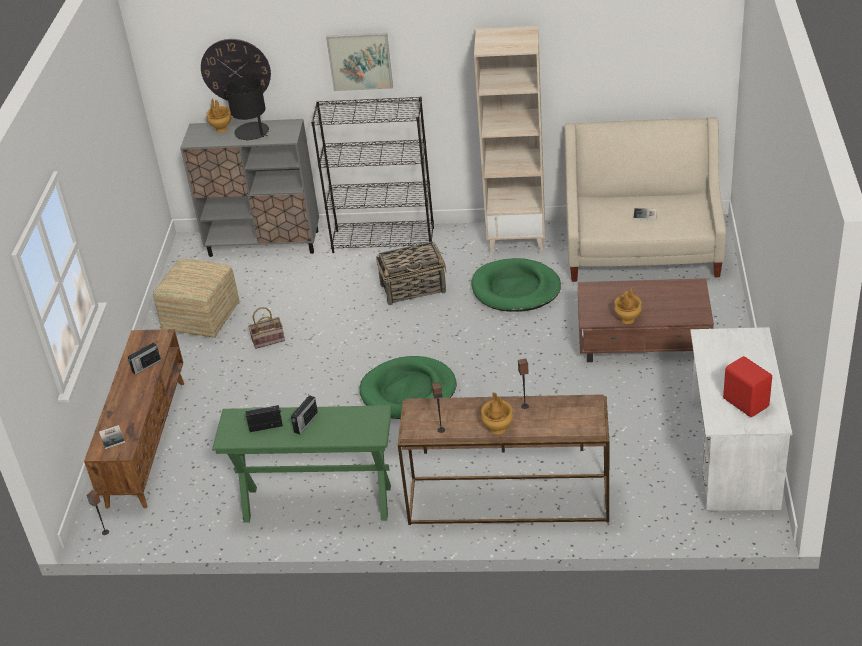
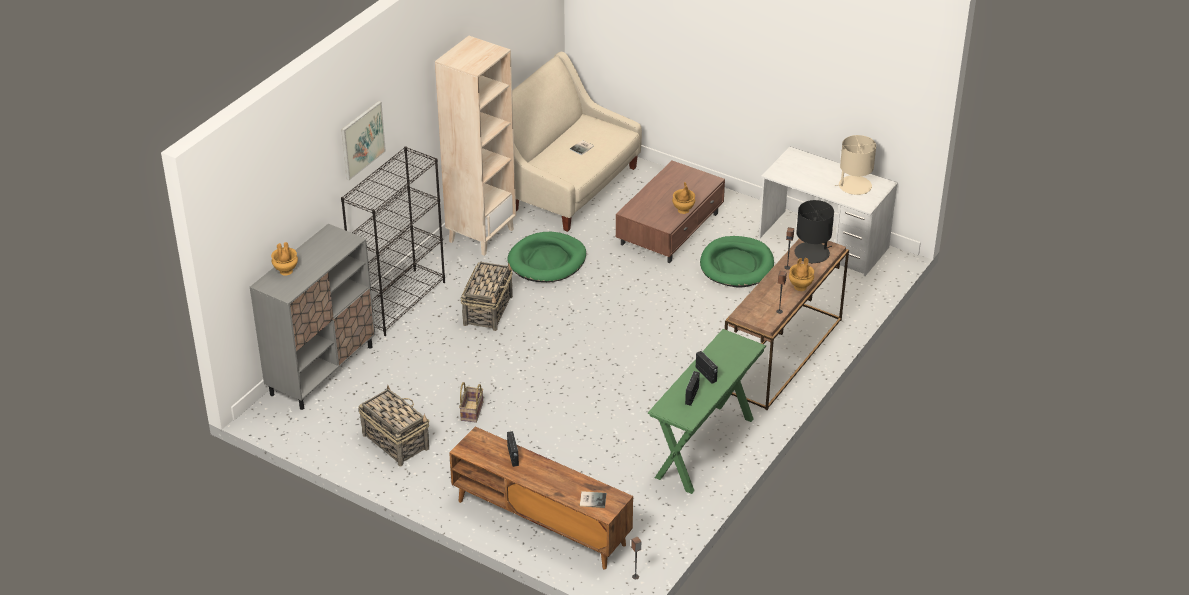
camera: 65 degrees left, 0 degrees up
(201, 317) = (395, 441): ottoman -> basket
(235, 70) = (281, 206): wall clock -> none
(252, 132) = (315, 256): black table lamp -> black table lamp (812, 253)
(408, 391) = (618, 358): green dog bed -> green dog bed (737, 265)
(746, 402) = (854, 186): red speaker -> beige table lamp

